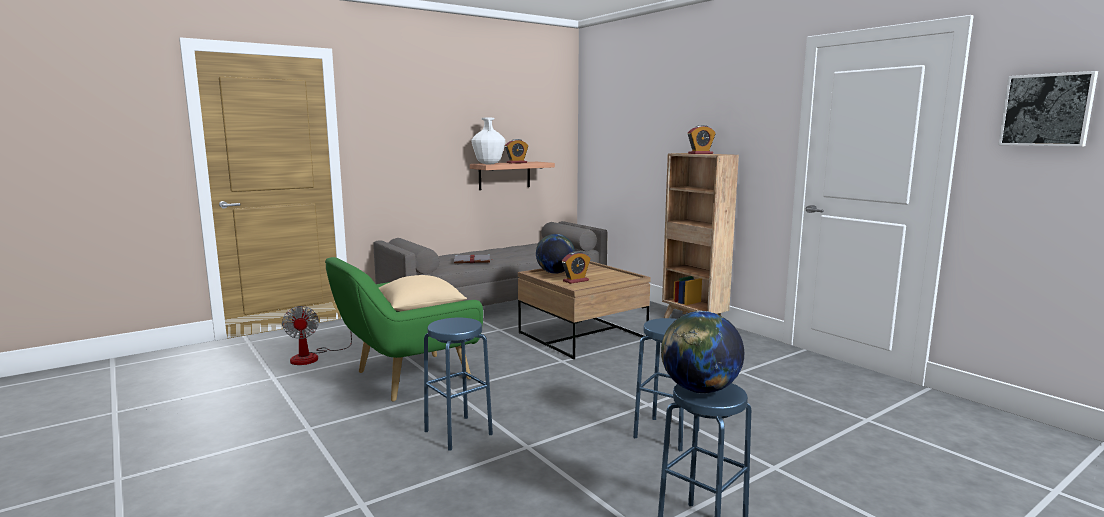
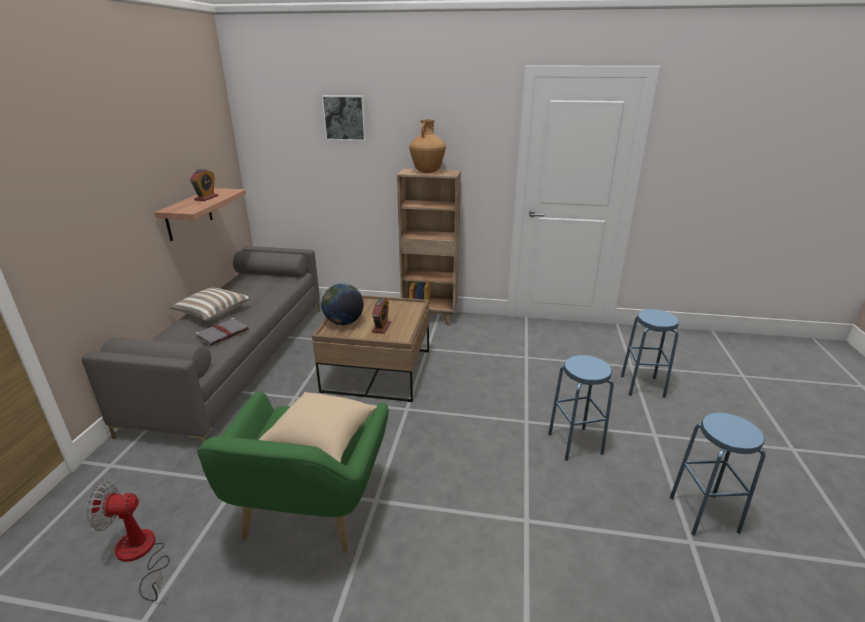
camera: 45 degrees left, 15 degrees up
(313, 357) = (140, 555): fan -> fan turned 150 degrees clockwise
(458, 433) = (461, 545): blue stool -> blue stool (642, 386)
(487, 252) = (212, 313): none -> pillow
(488, 164) = (185, 209): white vase -> none
(699, 390) = (728, 432): globe -> none
(700, 153) = (427, 172): alarm clock -> brown vase
(1047, 110) = (701, 140): picture -> picture (345, 117)

